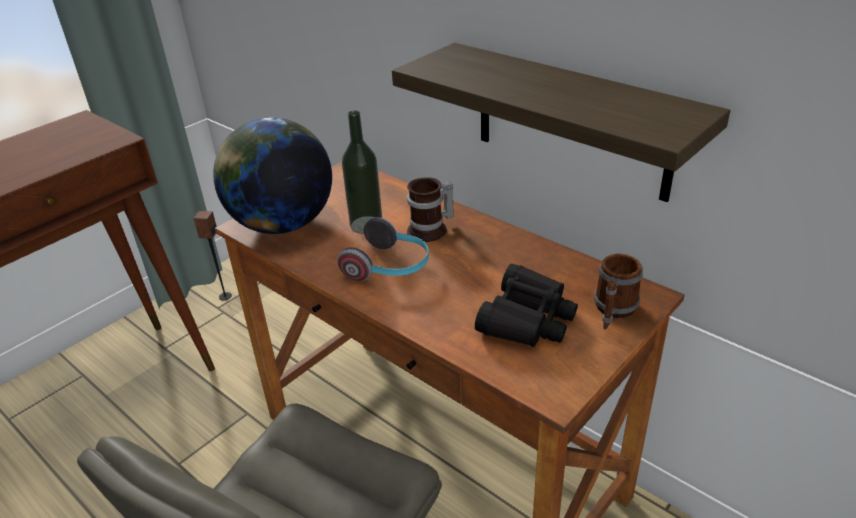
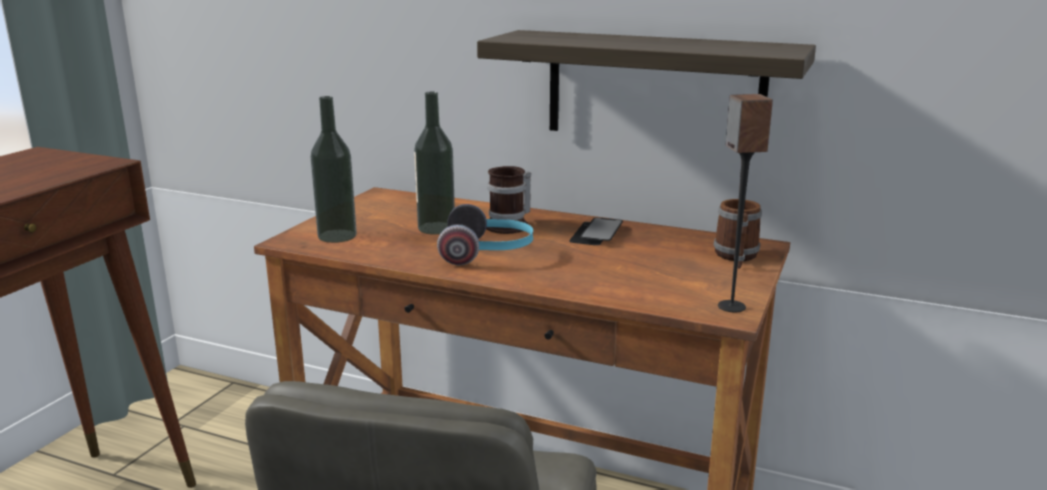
camera: 20 degrees left, 15 degrees down
(225, 296) = (179, 409): speaker -> speaker (731, 306)
(282, 224) = (337, 236): globe -> bottle
(500, 253) = (596, 234): none -> phone
(527, 319) = (660, 271): black binoculars -> none

